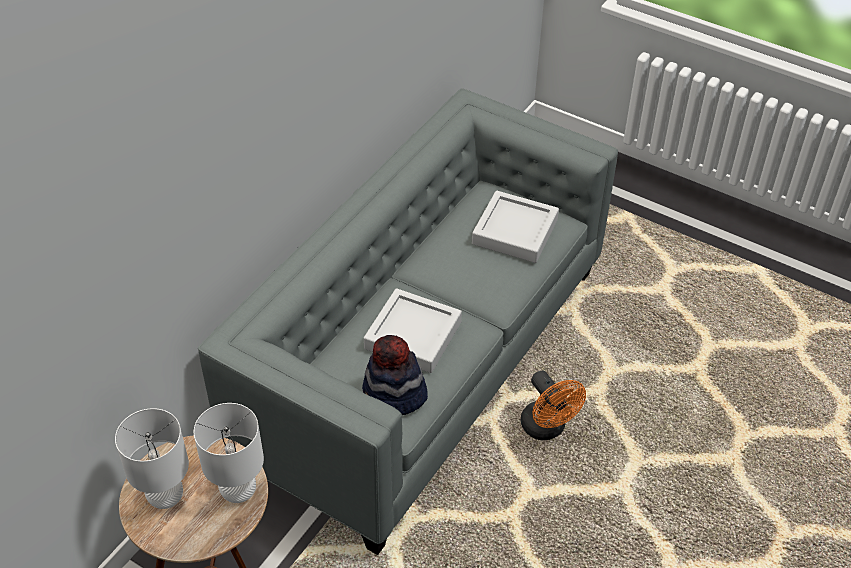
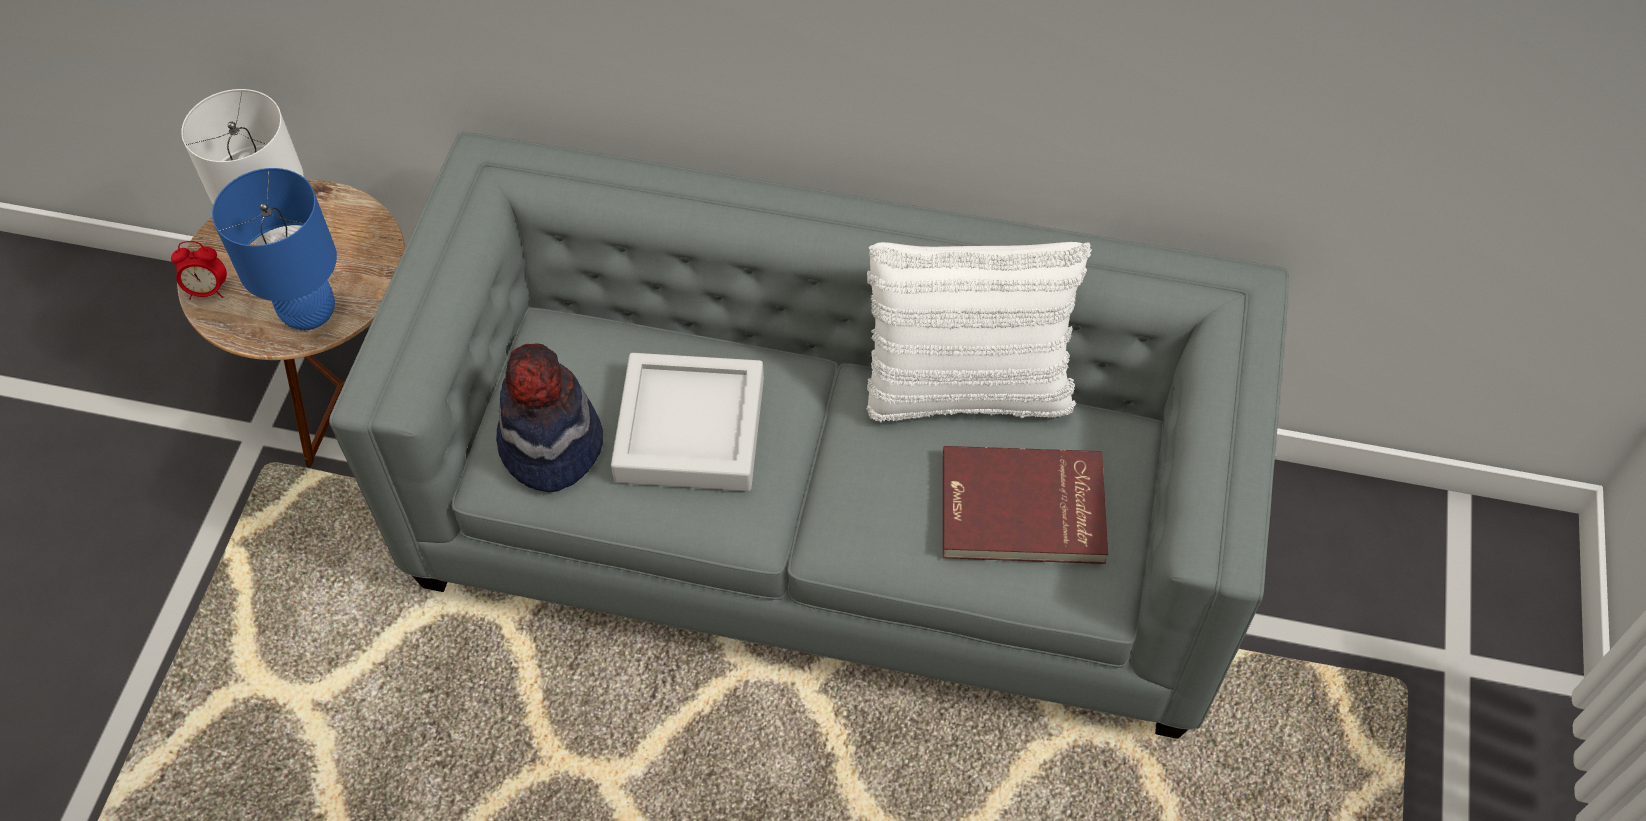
camera: 70 degrees right, 10 degrees up
(189, 543) = (208, 290): none -> alarm clock
(240, 491) = (310, 316): white table lamp -> blue table lamp
(438, 231) = (967, 391): none -> white pillow
(515, 232) = (1022, 511): grey tray -> red book
(547, 429) = (761, 768): orange fan -> none

